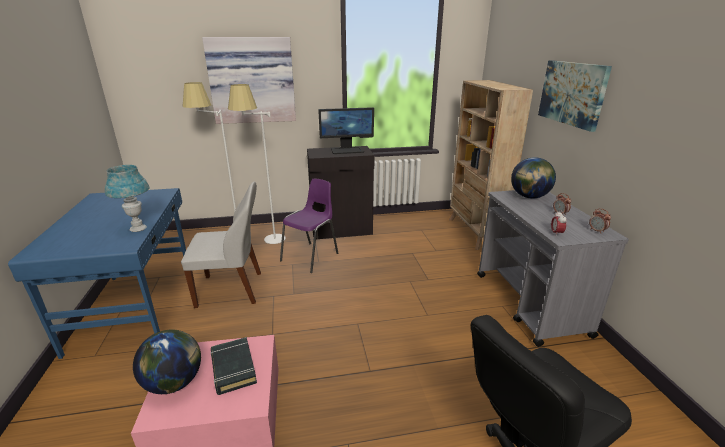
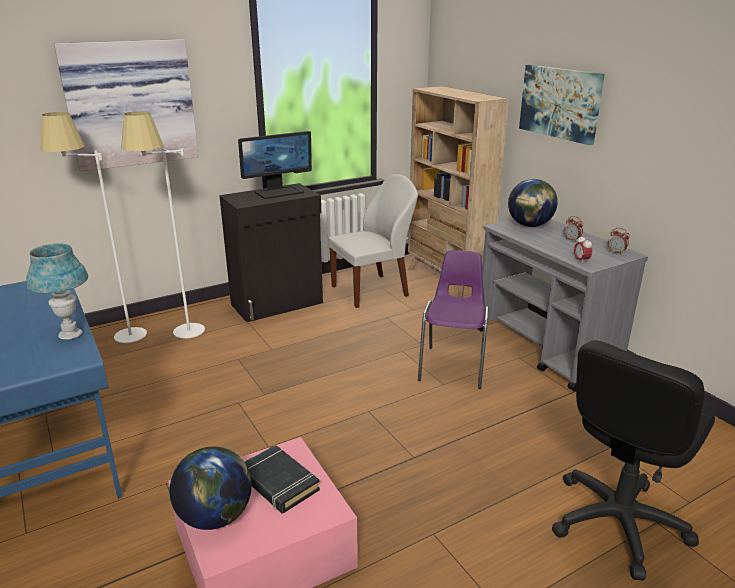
camera: 20 degrees left, 0 degrees up
(232, 289) = (173, 407): white chair -> white chair (372, 291)
(311, 257) = (258, 345): purple chair -> purple chair (453, 366)

